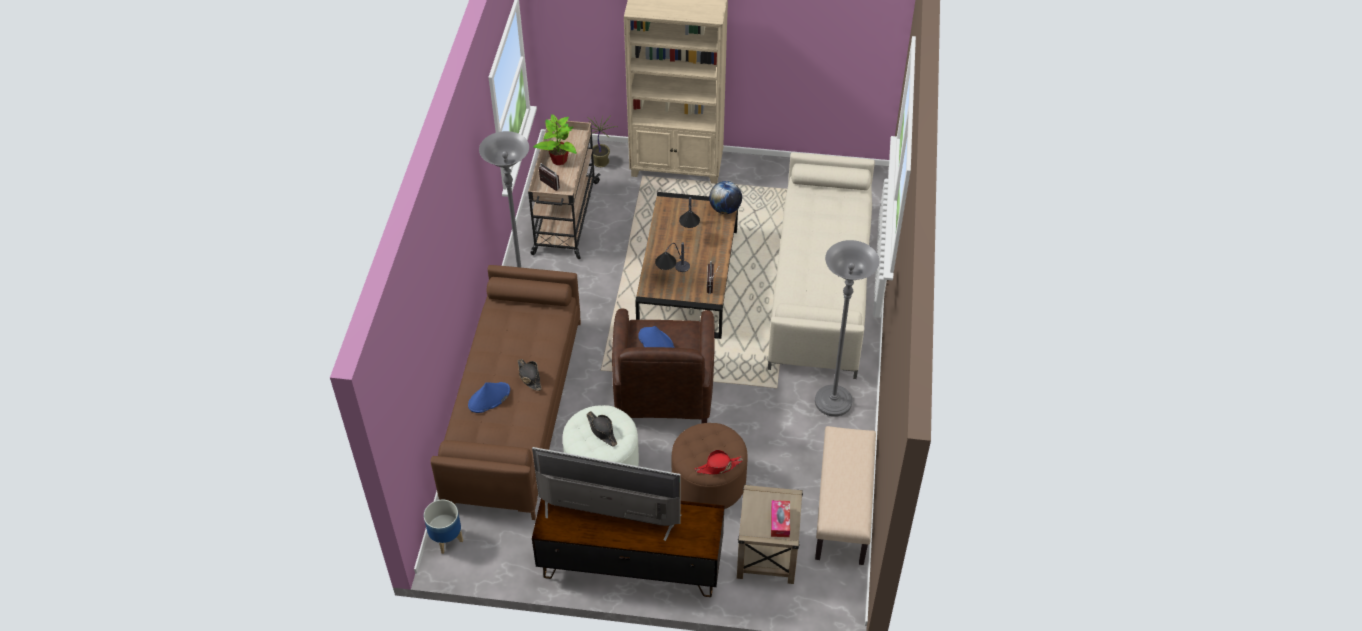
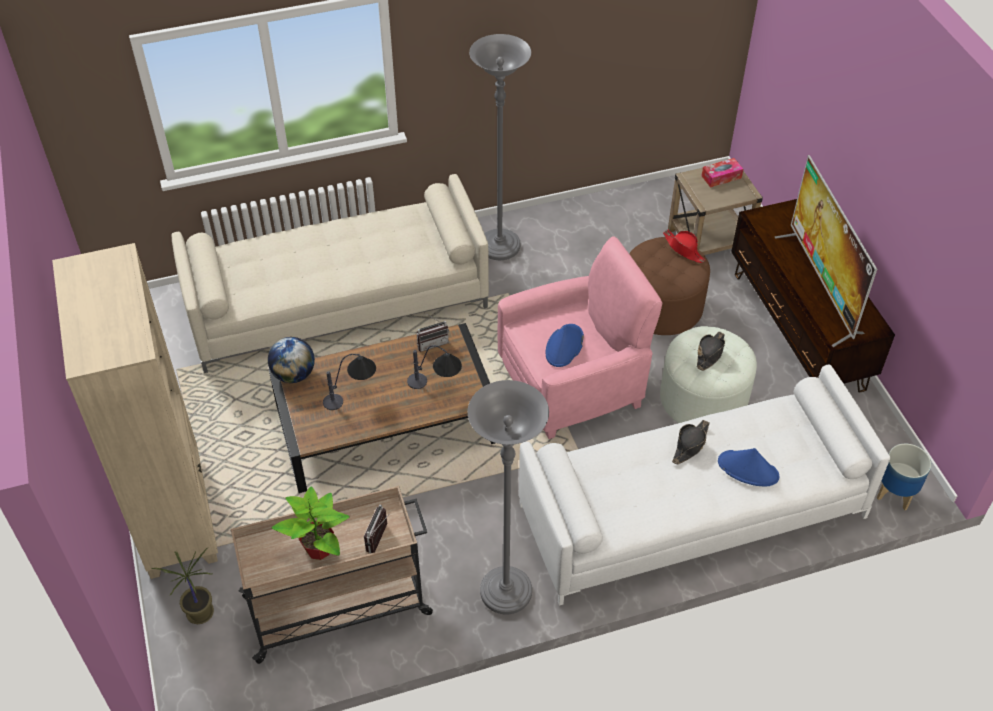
camera: 115 degrees left, 0 degrees up
(514, 410) = (691, 512): brown sofa -> white sofa
(663, 392) = (573, 383): brown armchair -> pink armchair
(843, 510) = (622, 205): beige bench -> none

